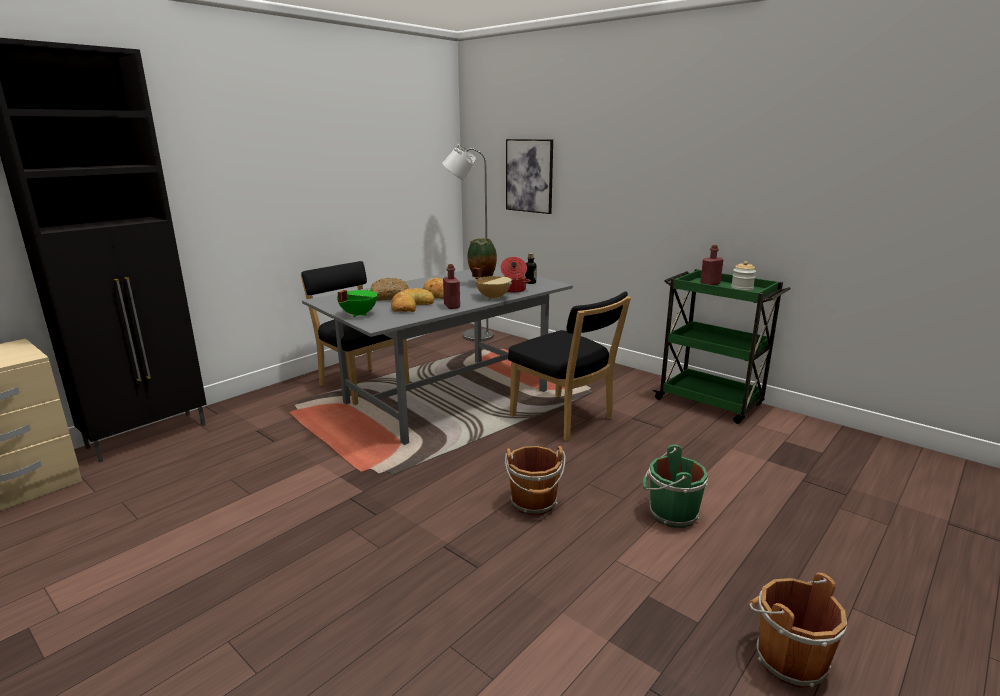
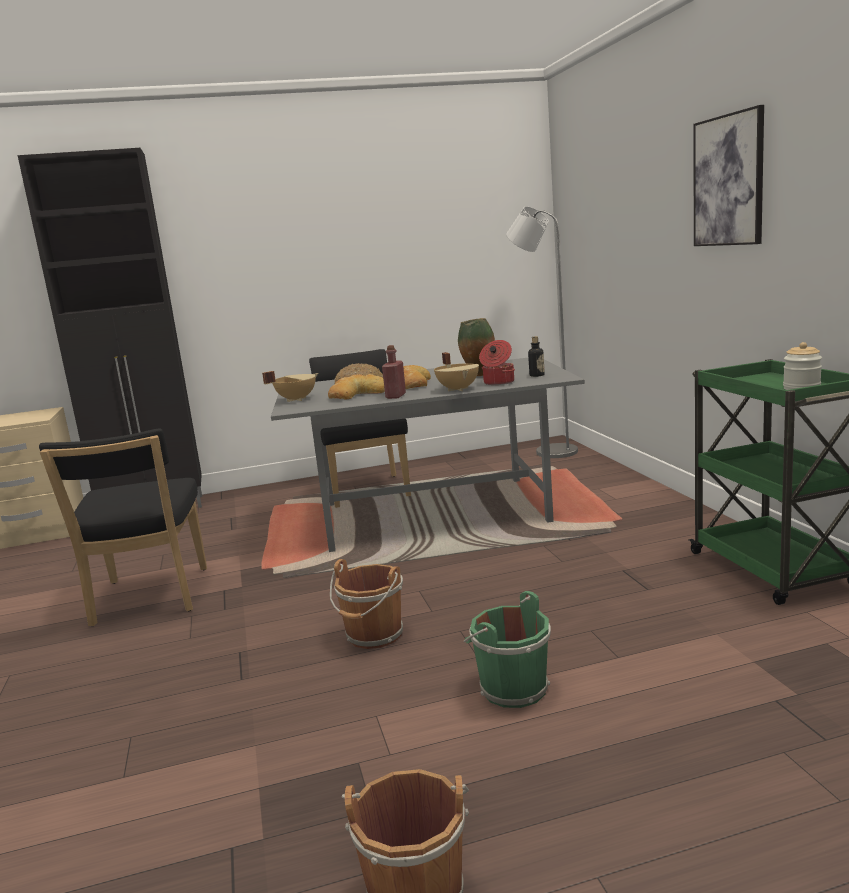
camera: 35 degrees right, 5 degrees down
(357, 314) = (296, 399): green cooking pot -> beige cooking pot
(529, 176) = (607, 239): picture -> picture (728, 181)
(565, 419) = (532, 557): black chair -> black chair (149, 599)
(710, 284) = (766, 380): red bottle -> none

